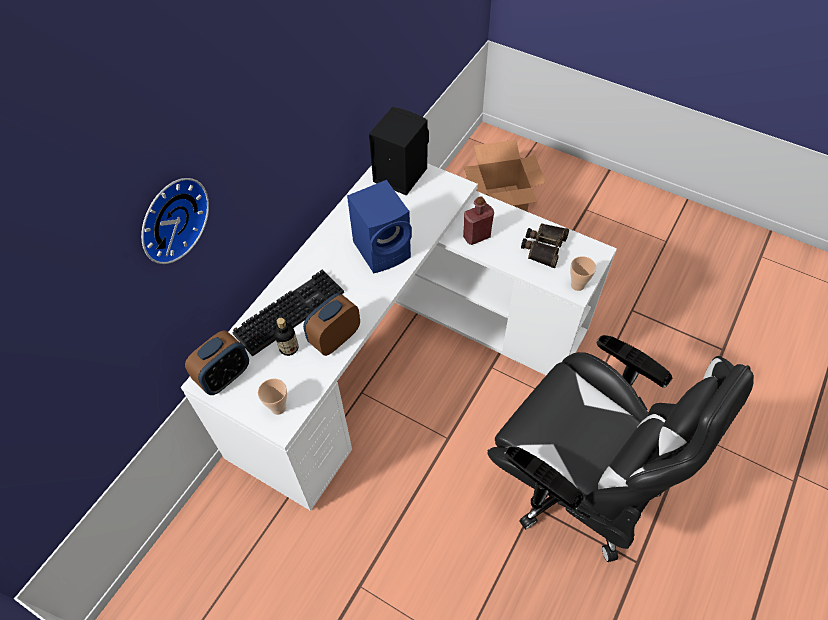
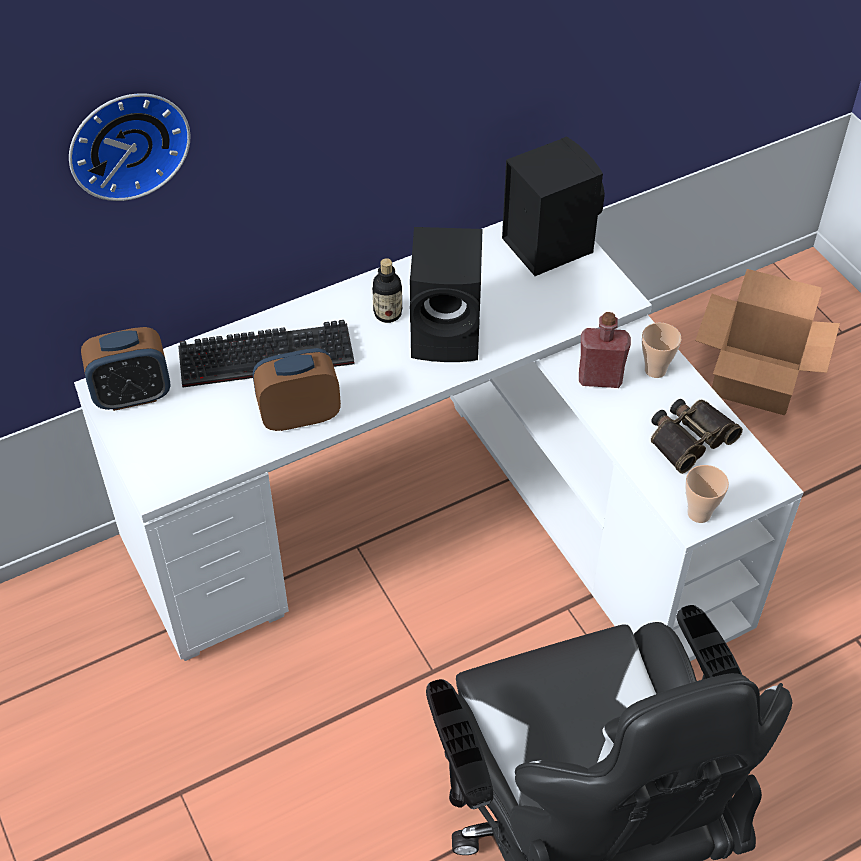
camera: 30 degrees right, 5 degrees down
(278, 407) = (168, 464): cup -> cup (655, 370)
(289, 348) = (234, 399): bottle -> bottle (388, 314)
(384, 249) = (449, 334): blue speaker -> black speaker

